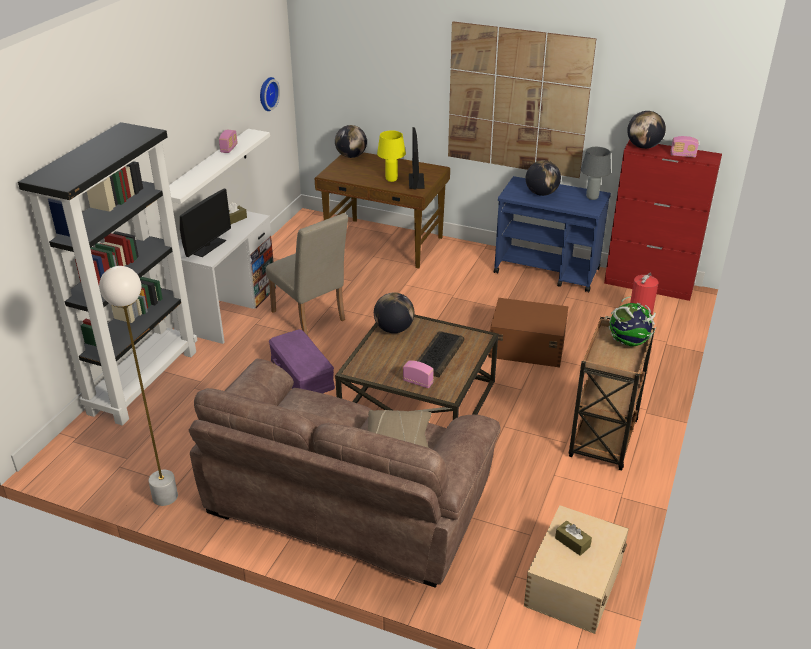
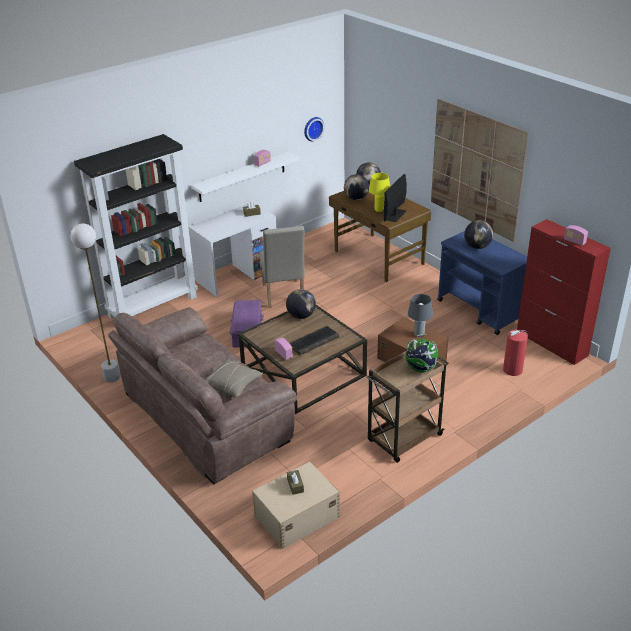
camera: 30 degrees right, 0 degrees up
(207, 246) = (219, 228): monitor -> none
(591, 197) = (513, 259): grey table lamp -> grey table lamp (418, 334)
(643, 147) = (550, 227): globe -> globe (356, 198)

